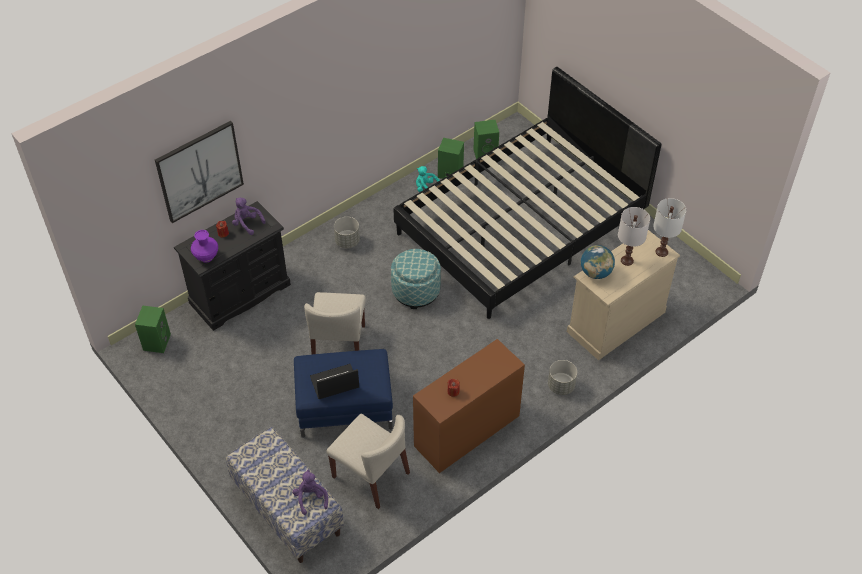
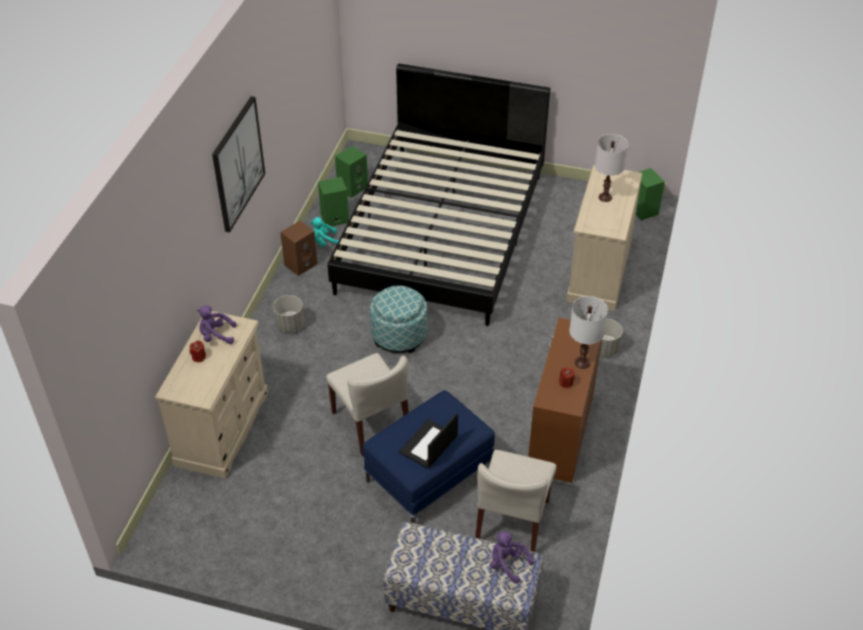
camera: 35 degrees left, 5 degrees down
(156, 341) = (171, 522): green speaker -> green speaker (642, 210)
(199, 171) = (160, 289): picture -> picture (238, 164)
(206, 257) = (202, 388): purple vase -> none
(240, 294) = (222, 428): black dresser -> beige dresser
(371, 475) = (512, 522): beige chair -> beige chair turned 105 degrees clockwise
(395, 198) = (301, 264): none -> brown speaker
(595, 273) = (590, 219): globe -> none
(661, 252) = (626, 177): white table lamp -> white table lamp (582, 363)

